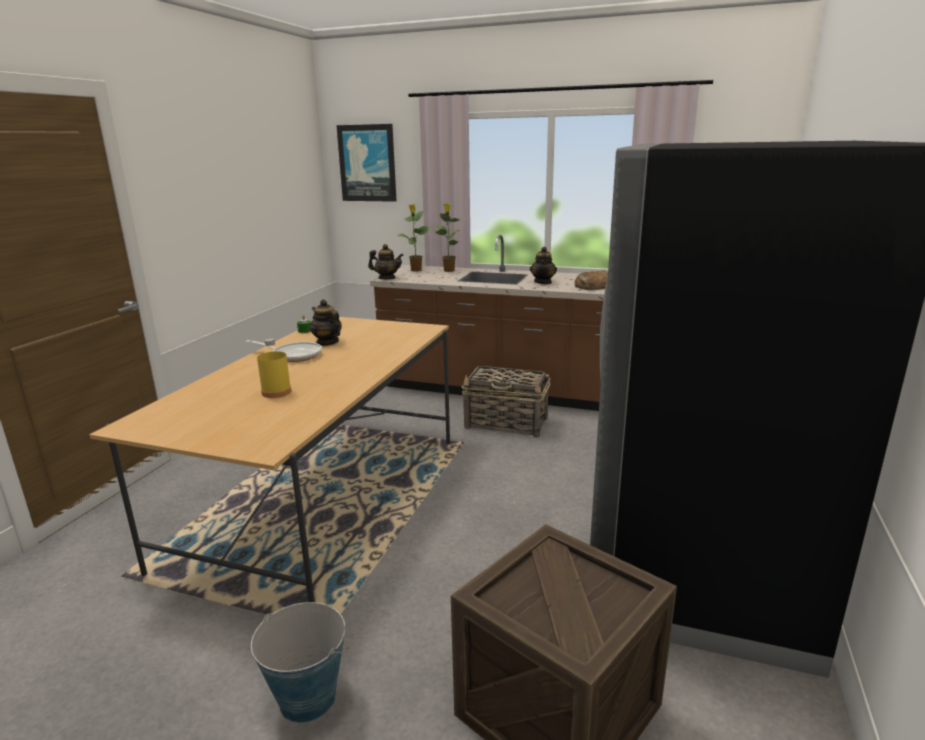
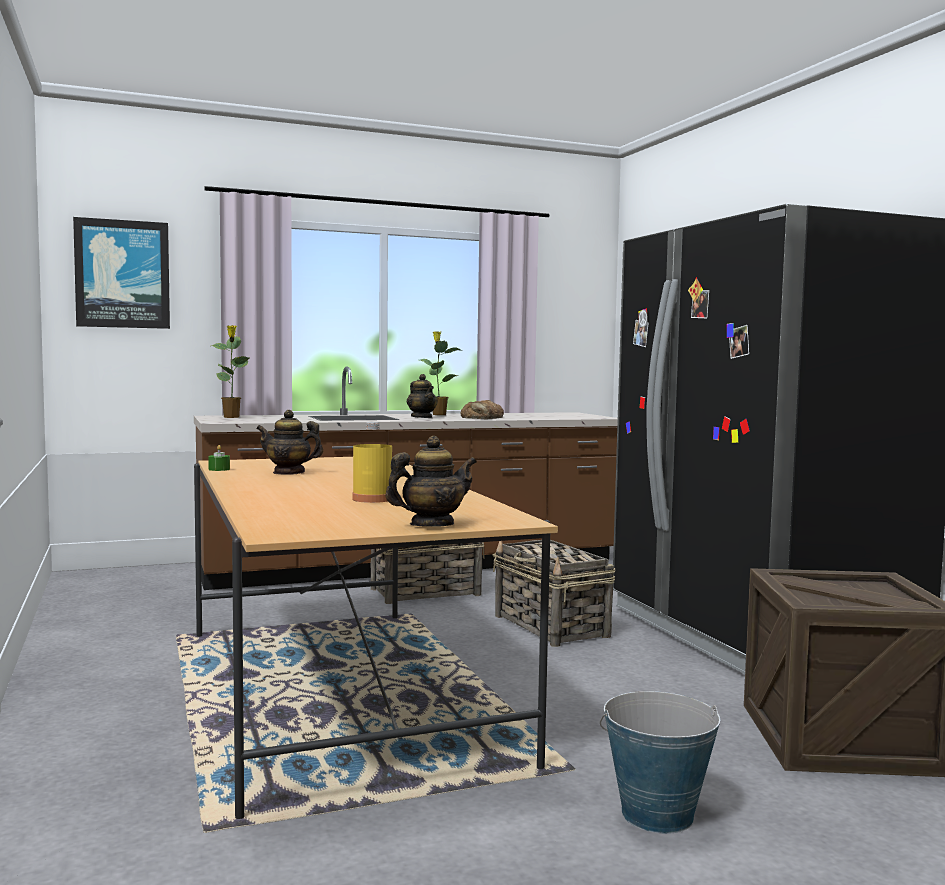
camera: 40 degrees left, 15 degrees down
(294, 355) = (283, 481): frying pan -> none
(387, 278) = (219, 422): teapot -> teapot (431, 525)
(449, 270) = (276, 416): potted plant -> potted plant (438, 414)
(536, 486) = (551, 627): none -> basket

